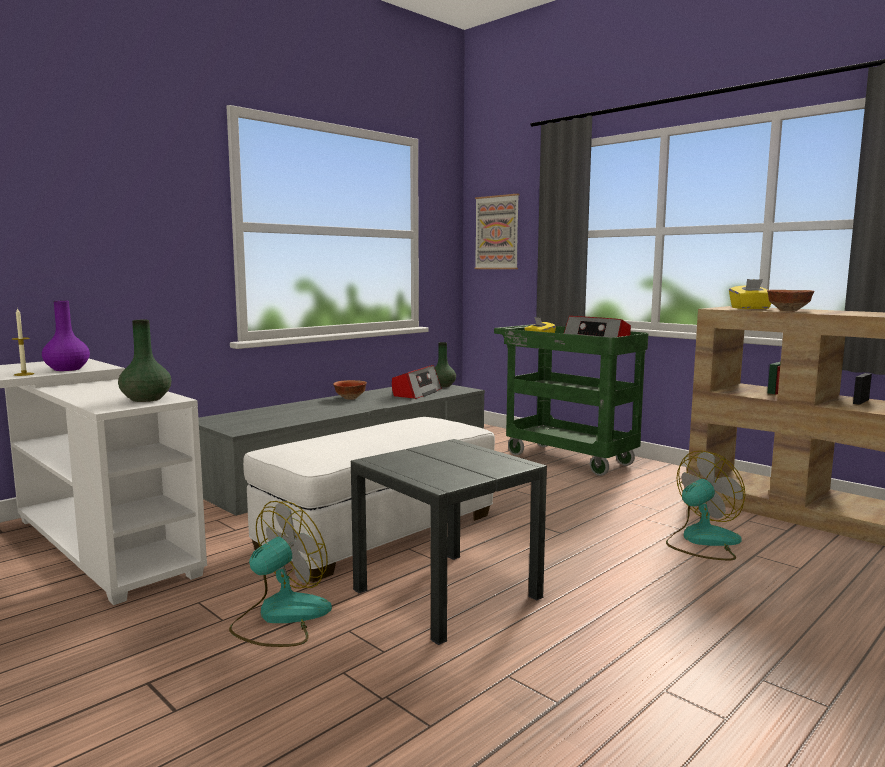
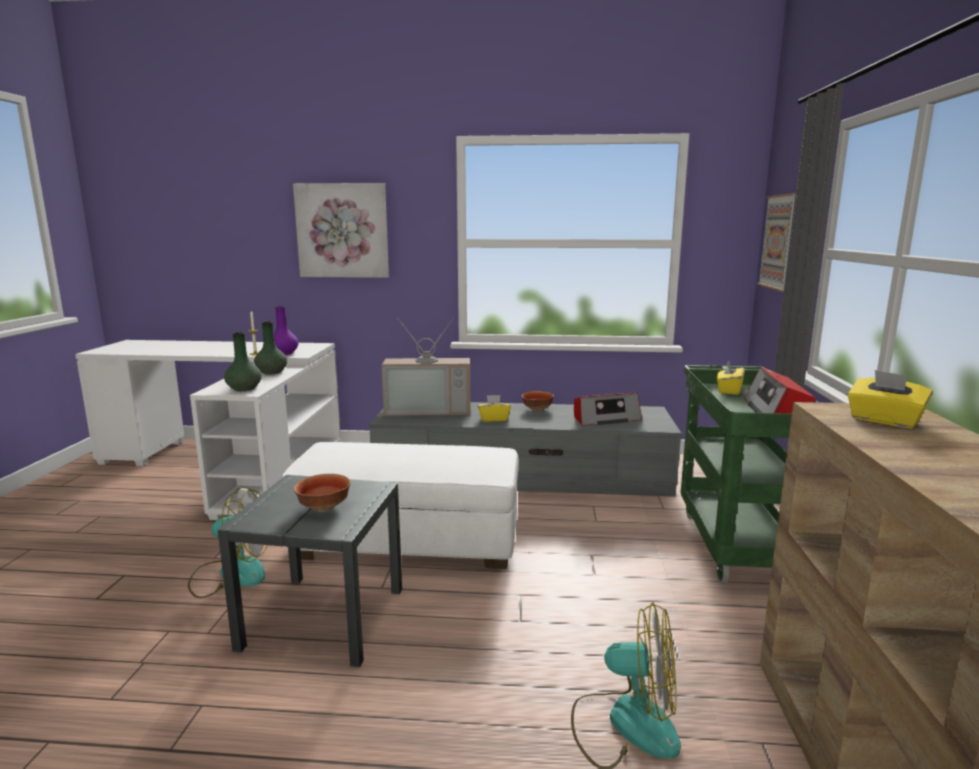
camera: 50 degrees right, 5 degrees up
(89, 203) = (342, 231): none -> picture
(253, 416) = (429, 409): none -> television
(337, 409) = (493, 419): none -> yellow tissue box
(443, 386) = (655, 416): green vase -> green vase (271, 372)
(789, 311) = (901, 444): bowl -> bowl (323, 508)

